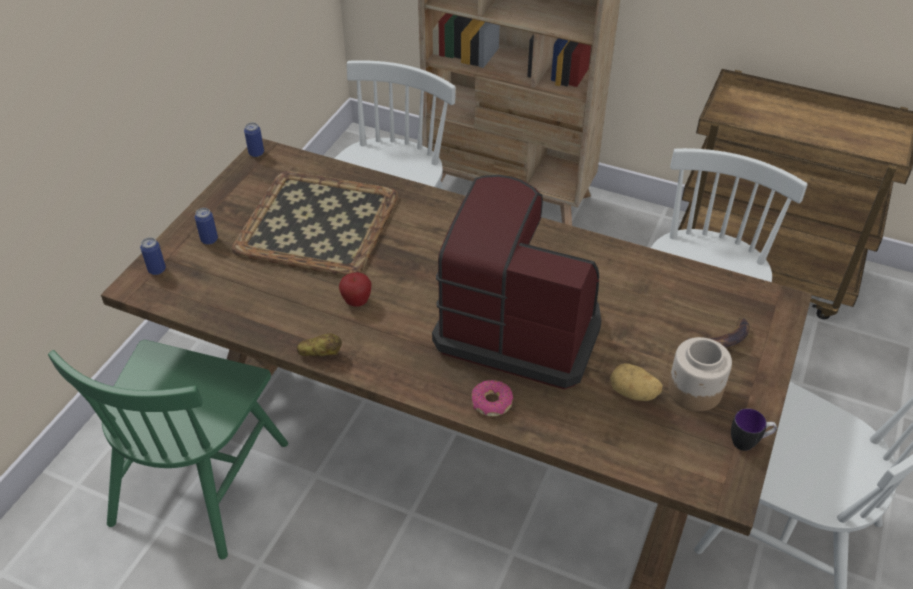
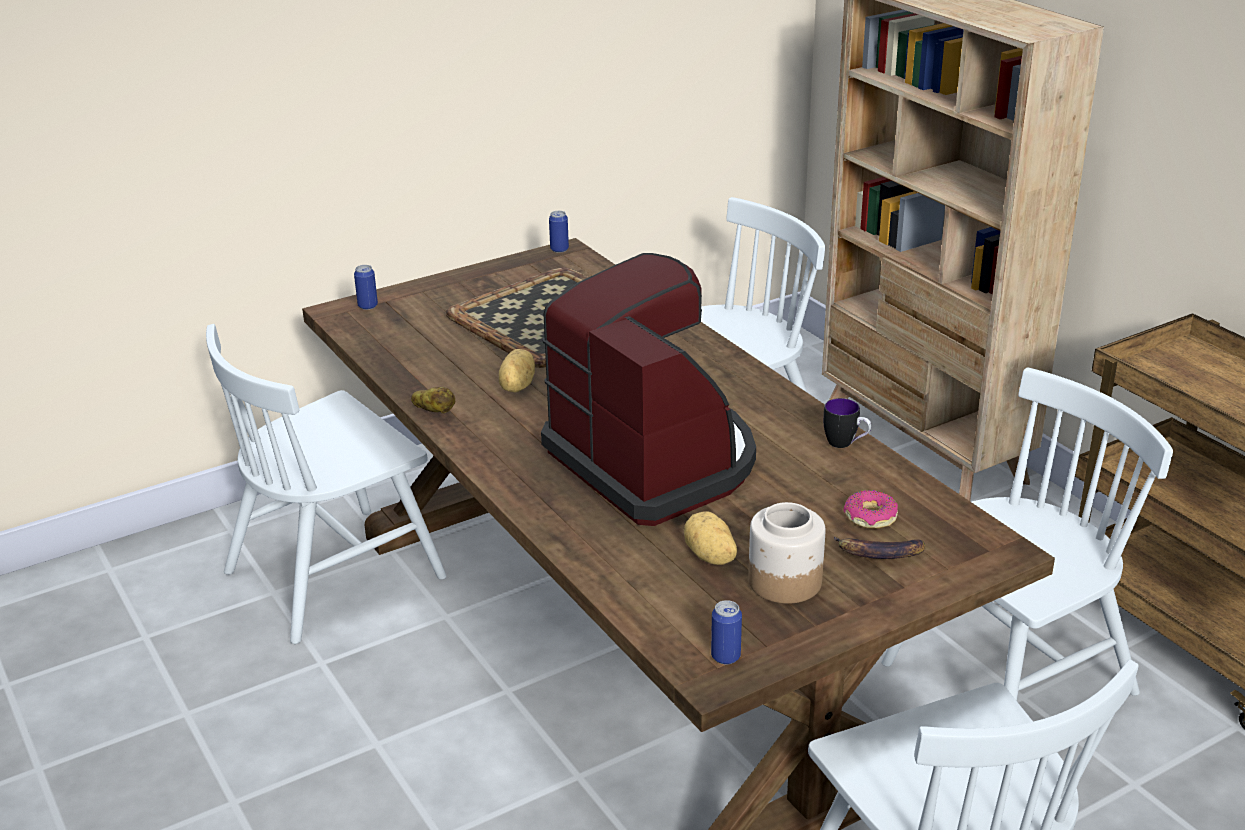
camera: 35 degrees right, 15 degrees down
(200, 481) = (335, 573): green chair -> white chair
(209, 239) = (438, 299): can -> can (725, 656)
(356, 302) = (515, 386): apple -> potato
(491, 403) = (549, 507): donut -> donut (870, 517)
(748, 442) = (791, 648): mug -> mug (846, 444)

